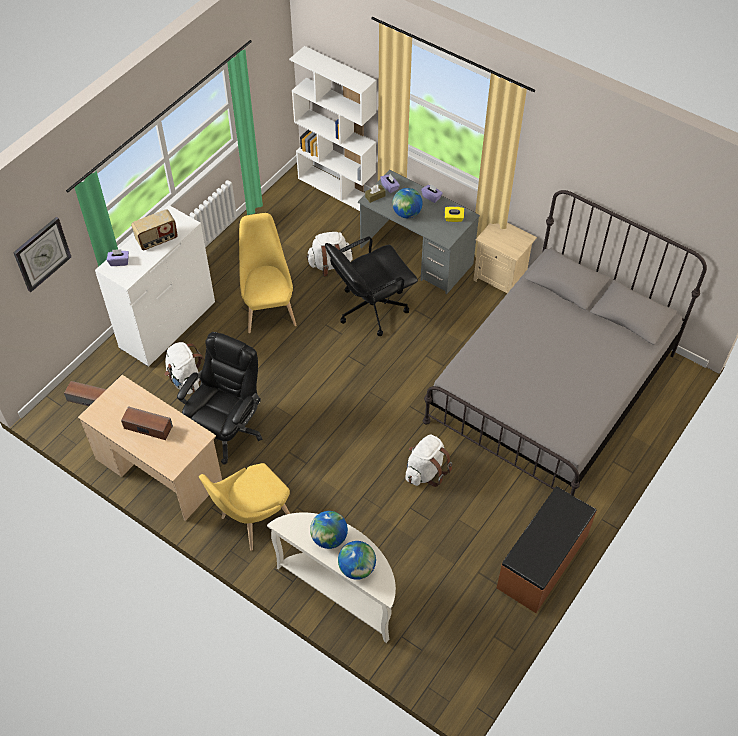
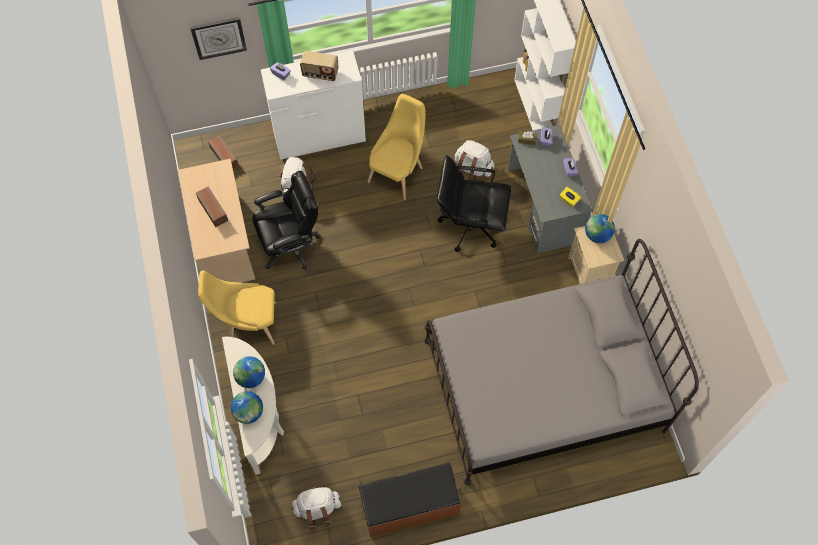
camera: 40 degrees right, 10 degrees up
(407, 213) = (537, 171): globe -> globe (597, 235)
(425, 471) = (392, 377): white backpack -> white backpack (317, 508)

